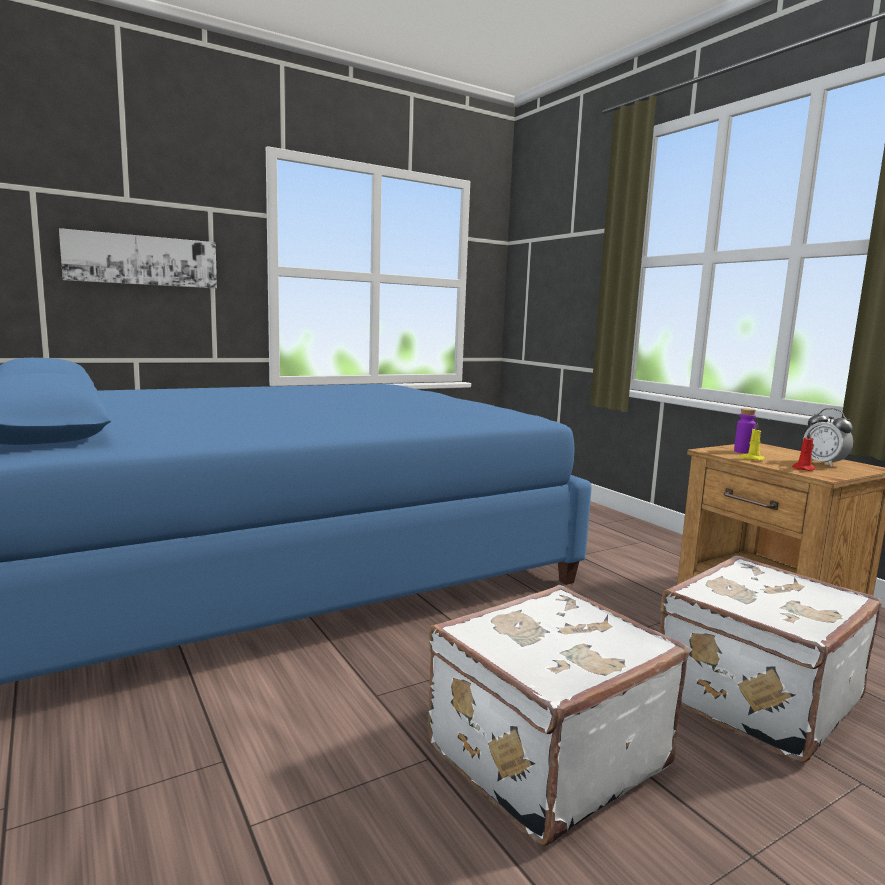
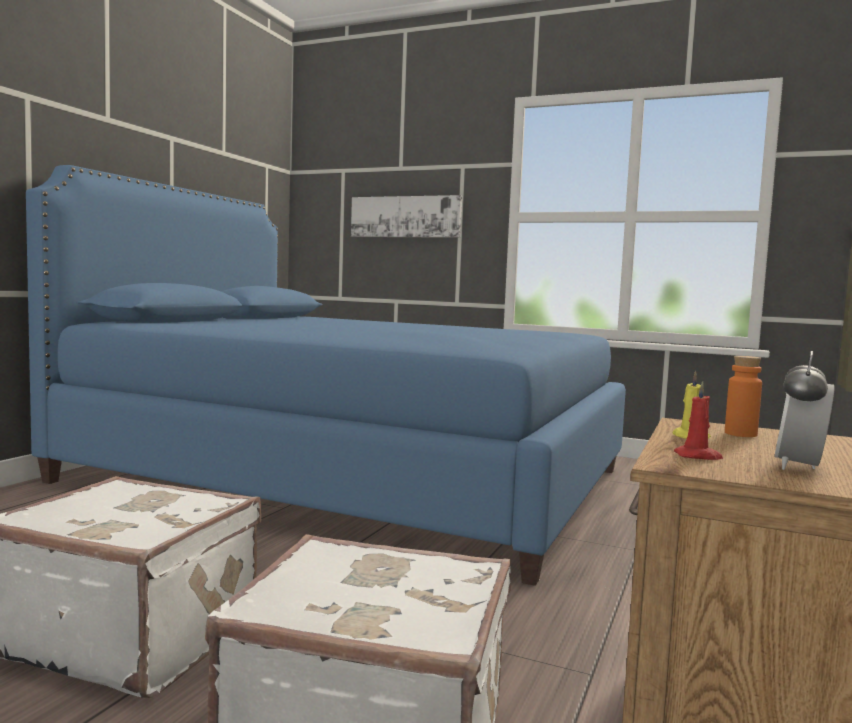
camera: 55 degrees right, 5 degrees down
(742, 451) = (740, 434): purple bottle -> orange bottle

